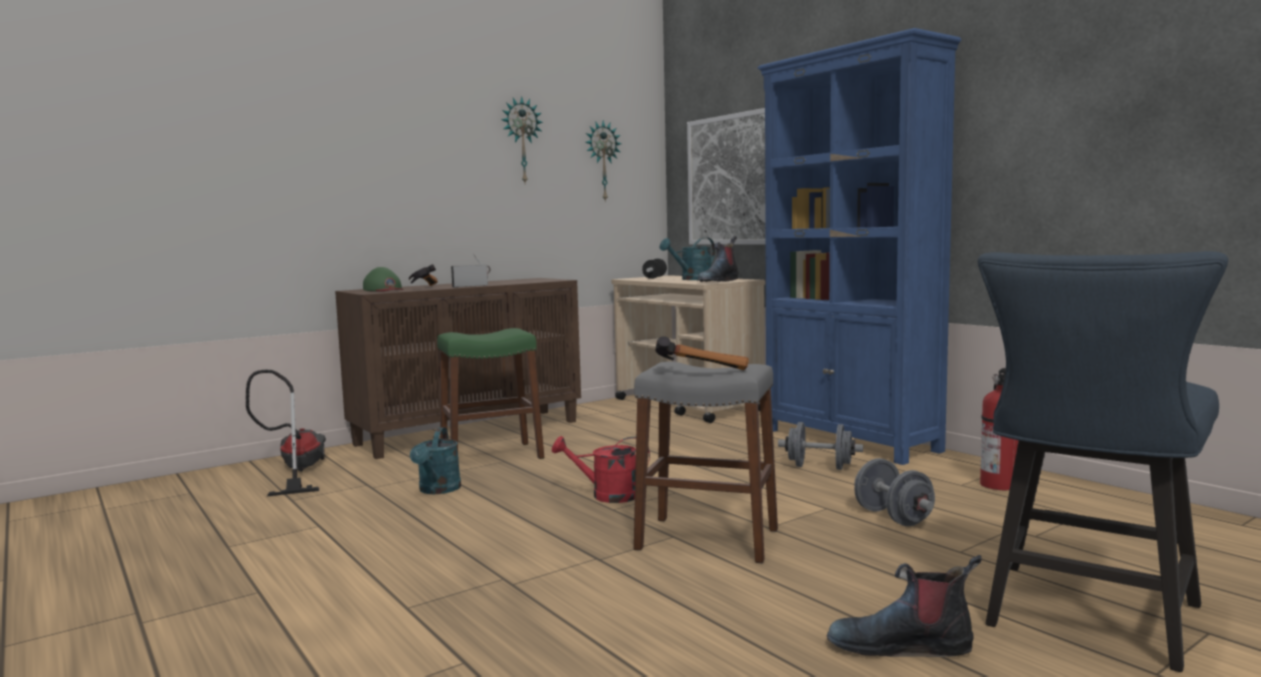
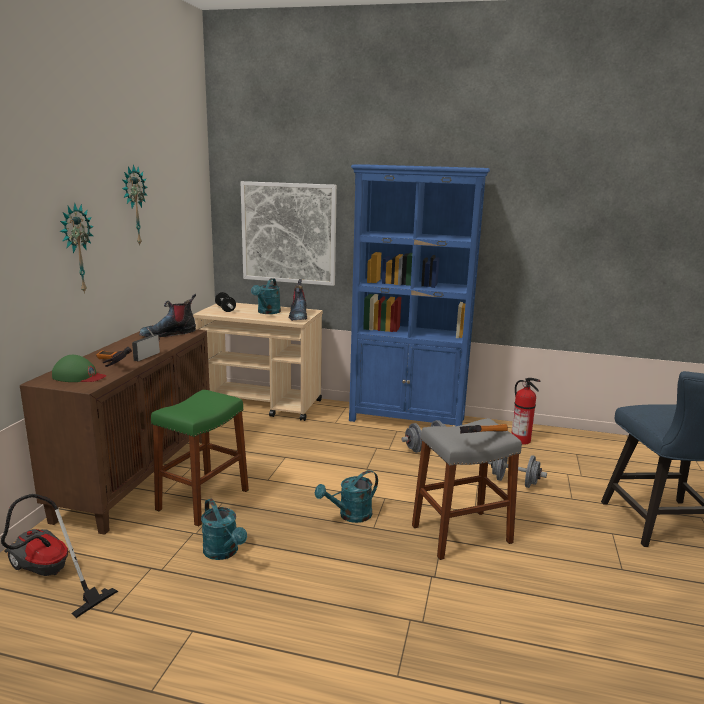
camera: 40 degrees left, 10 degrees up
(602, 161) = (180, 215): wall clock -> wall clock (76, 249)
(606, 496) = (350, 516): red watering can -> turquoise watering can
(901, 645) = (638, 576): boot -> boot (169, 334)

